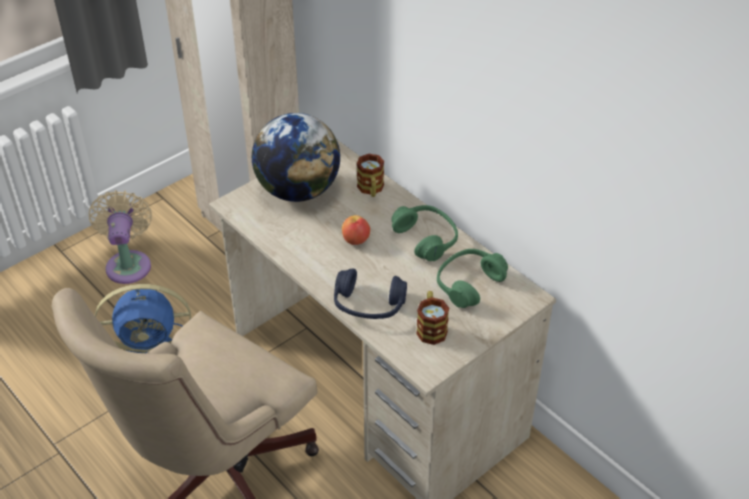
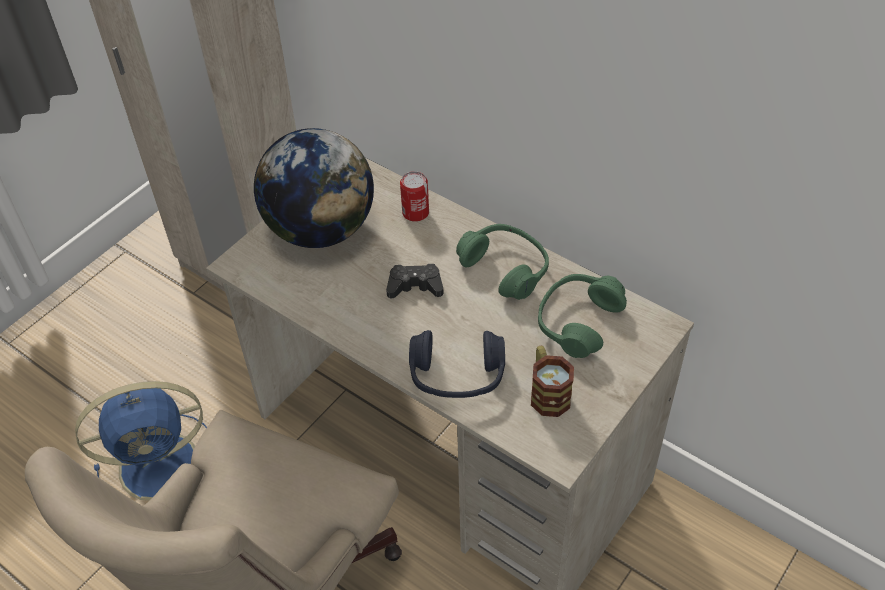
camera: 10 degrees left, 5 degrees up
(128, 263) = (100, 345): beige fan -> none
(356, 240) = (415, 286): apple -> black game controller
(371, 189) = (415, 213): mug -> can

